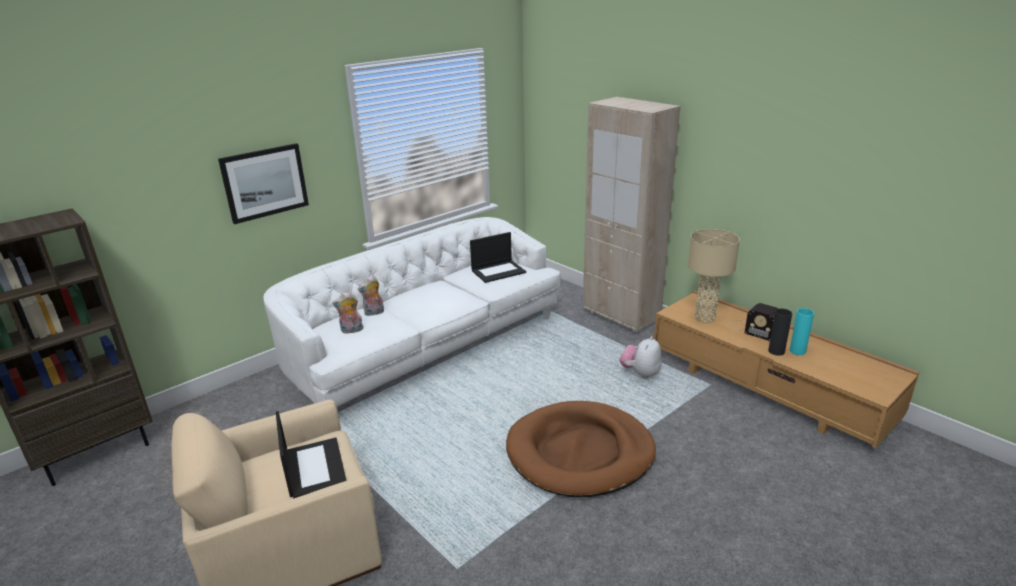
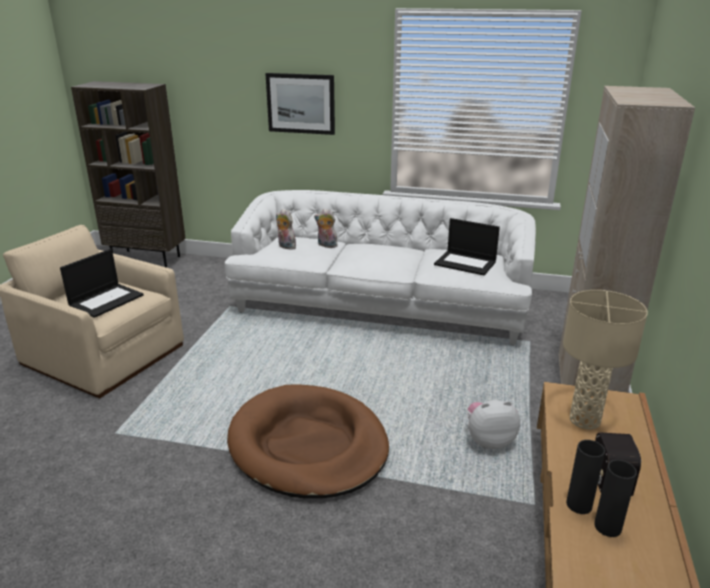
camera: 55 degrees right, 0 degrees up
(797, 351) = (607, 527): turquoise vase -> black vase

